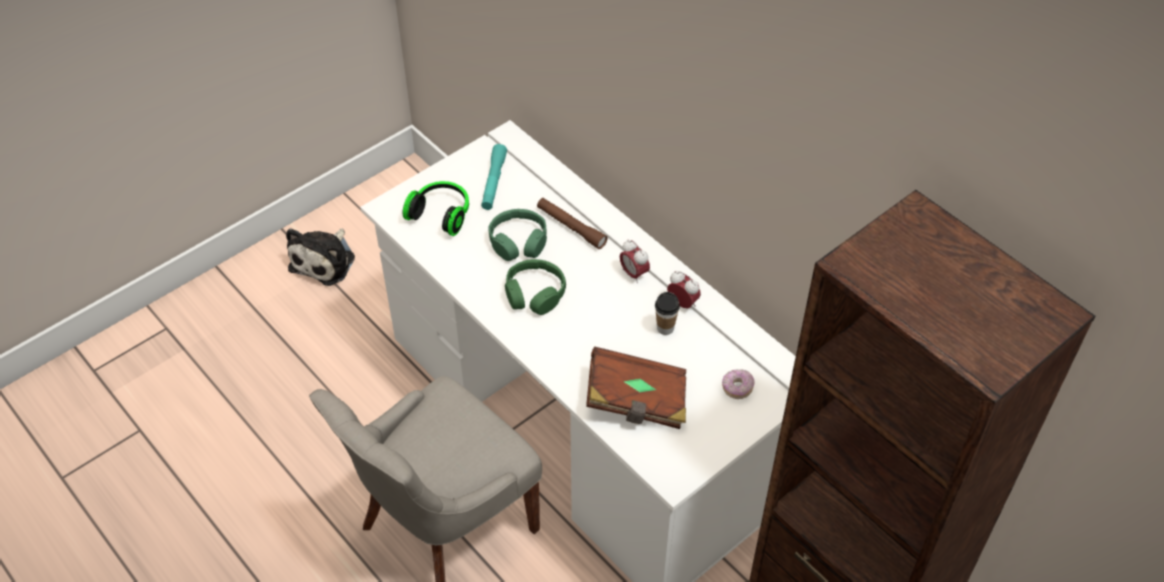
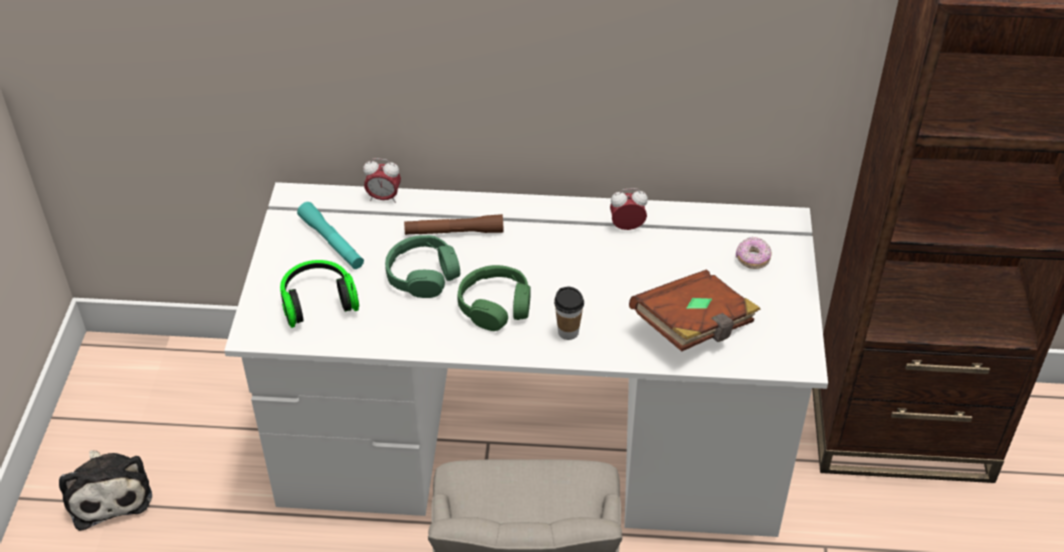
camera: 45 degrees left, 5 degrees down
(633, 274) = (557, 232): alarm clock -> alarm clock (383, 198)
(665, 328) = (639, 255): cup -> cup (568, 332)

